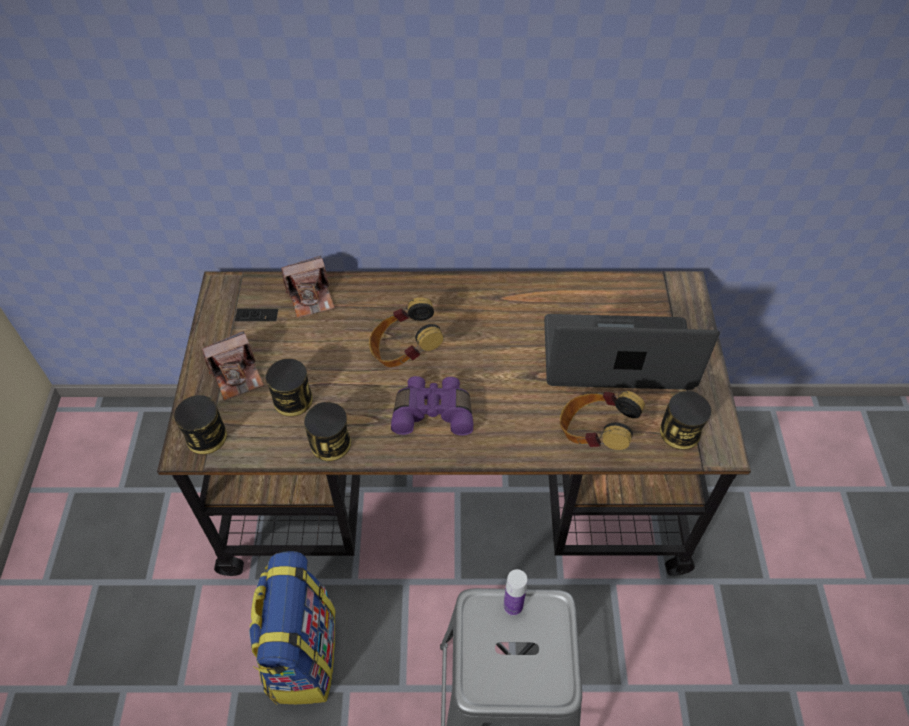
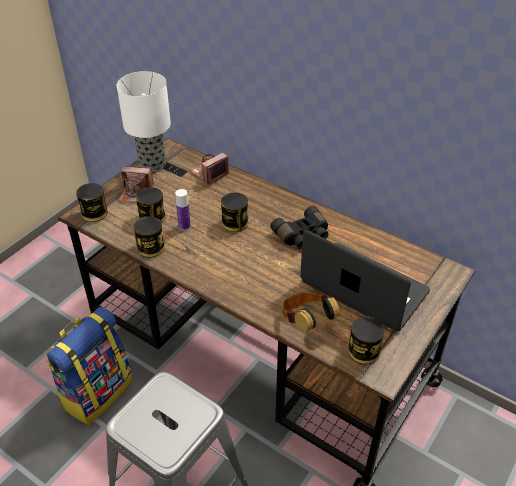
camera: 35 degrees right, 10 degrees down
(218, 320) = (152, 163): none -> table lamp
(311, 298) = (209, 174): camera -> camera turned 120 degrees clockwise
(404, 351) = (235, 223): headphones -> can
(433, 411) = (220, 260): purple binoculars -> none
(498, 325) = (302, 236): none -> black binoculars
(513, 606) = (183, 396): bottle -> bottle (184, 226)

